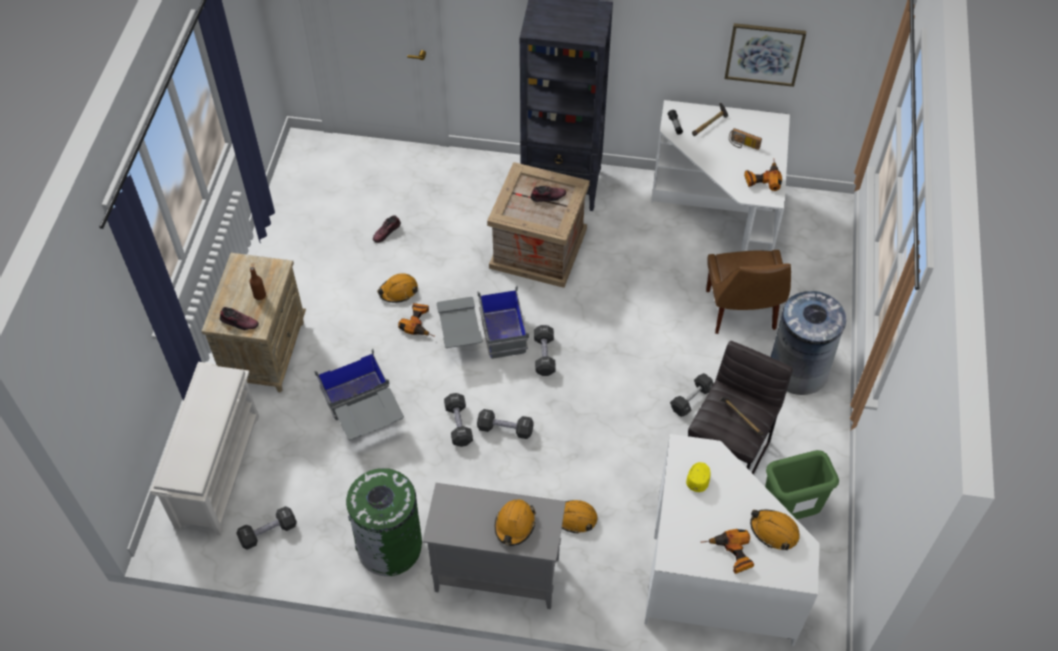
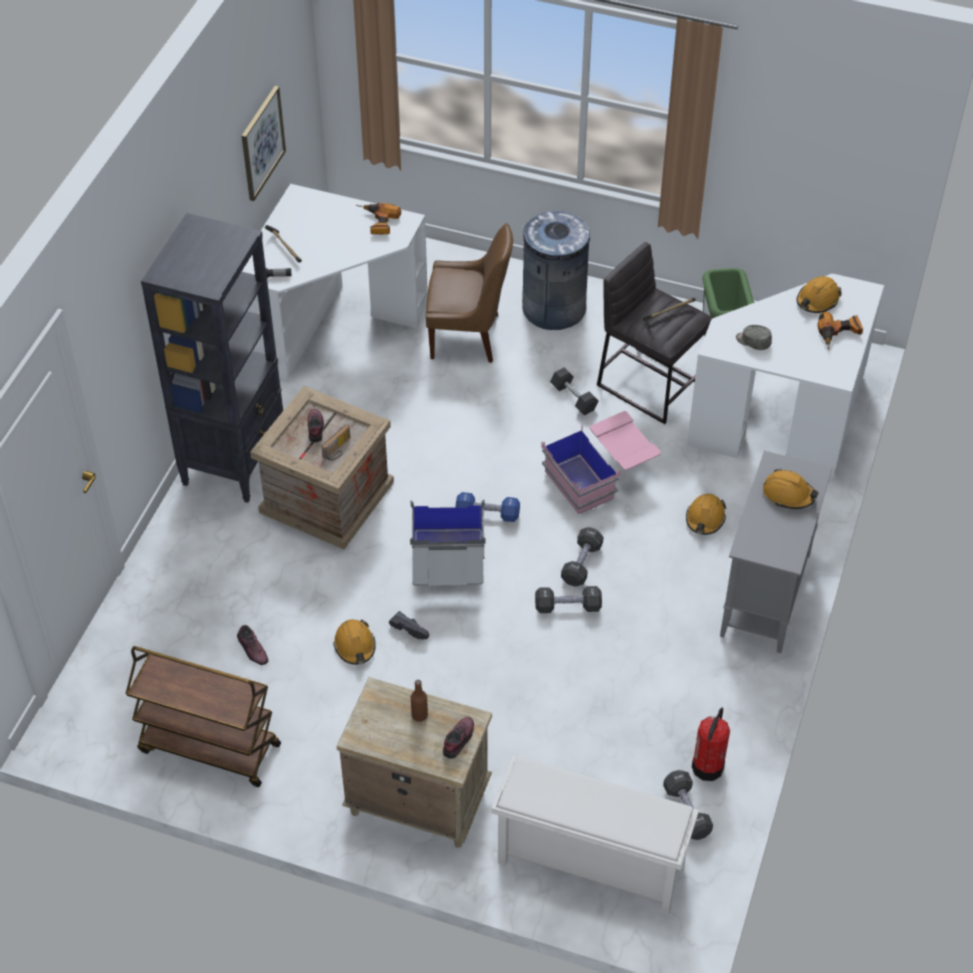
camera: 80 degrees left, 5 degrees down
(299, 225) = (208, 748): none -> brown cart
(311, 544) = (708, 767): none -> fire extinguisher
(363, 413) = (534, 699): grey storage box -> none
(390, 546) = (720, 689): green trash can -> none
(419, 323) = (411, 629): power drill -> black shoe
(544, 355) = (487, 514): black dumbbell -> blue dumbbell
(605, 431) = (600, 476): none -> pink storage box
(698, 478) = (753, 341): yellow cap -> grey cap
(743, 145) = (324, 228): radio -> radio (338, 450)

